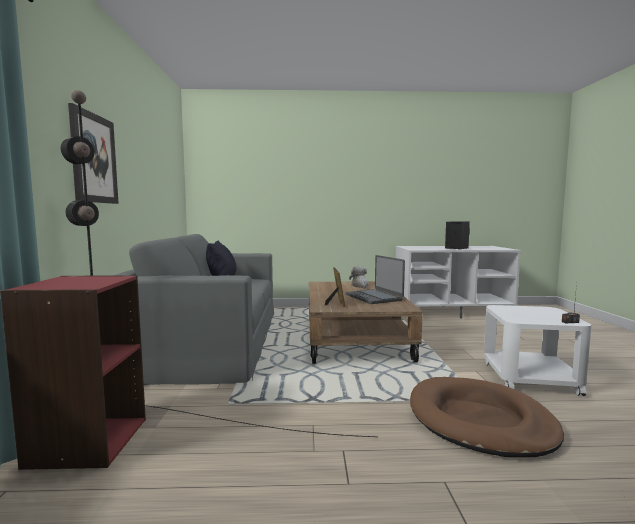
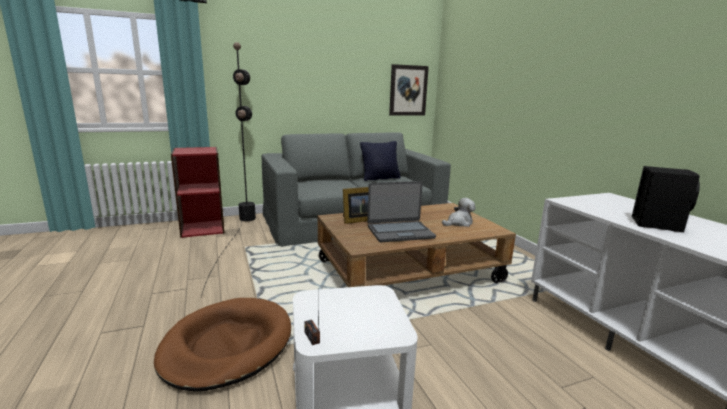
camera: 70 degrees right, 10 degrees up
(94, 158) = (277, 77): picture -> picture (408, 90)
(374, 297) = (400, 232): laptop -> laptop turned 150 degrees counterclockwise

